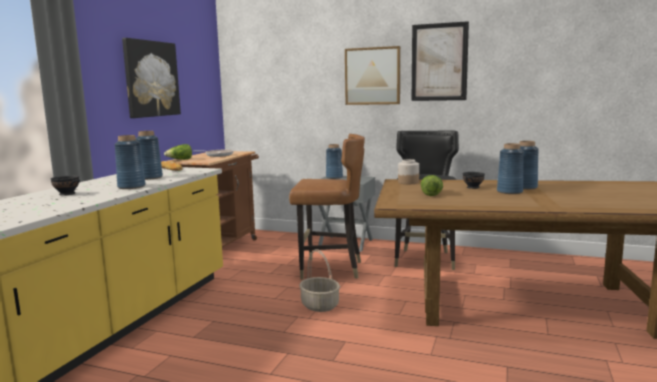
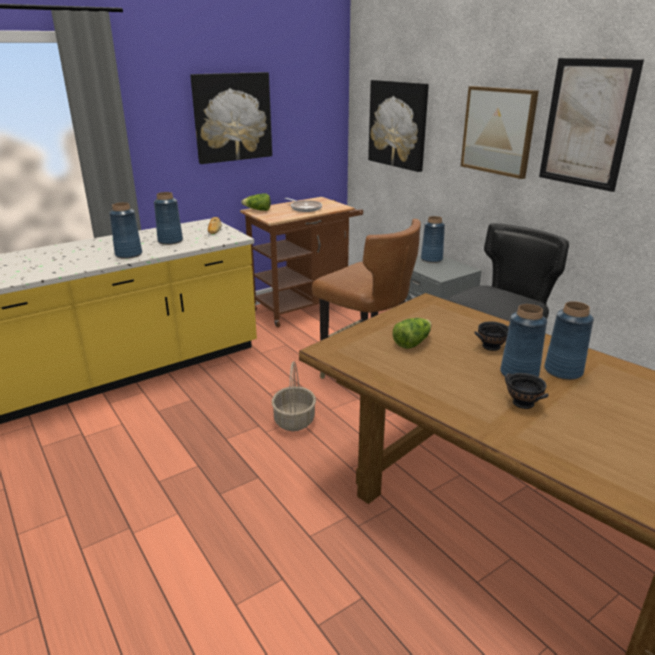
camera: 35 degrees right, 15 degrees up
(67, 194) = (72, 253): black bowl -> black bowl (523, 403)
(278, 84) = (398, 124): none -> picture
(408, 182) = (435, 309): jar -> none

